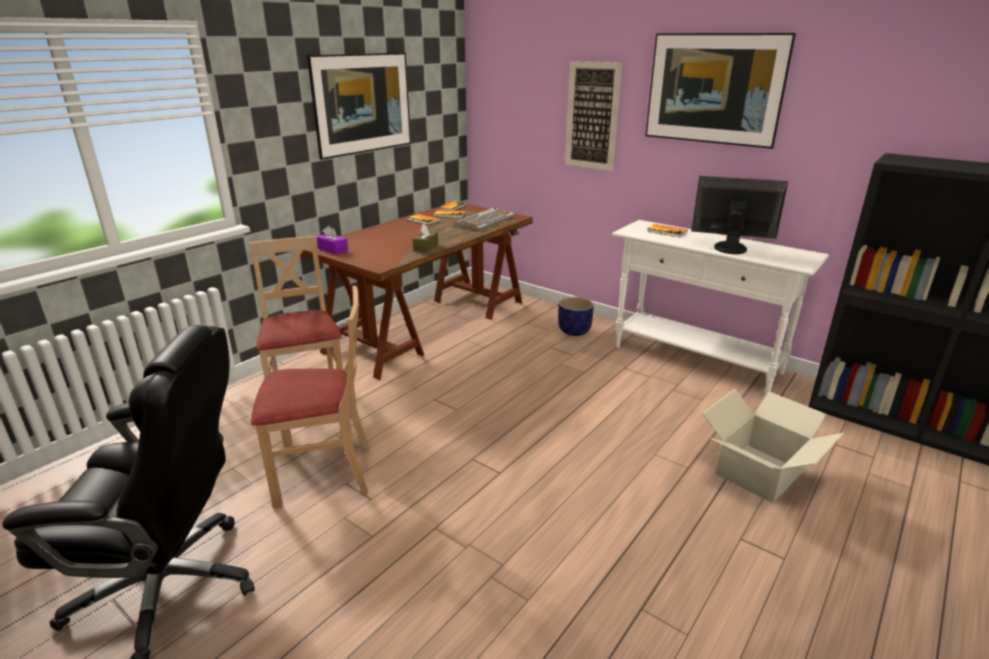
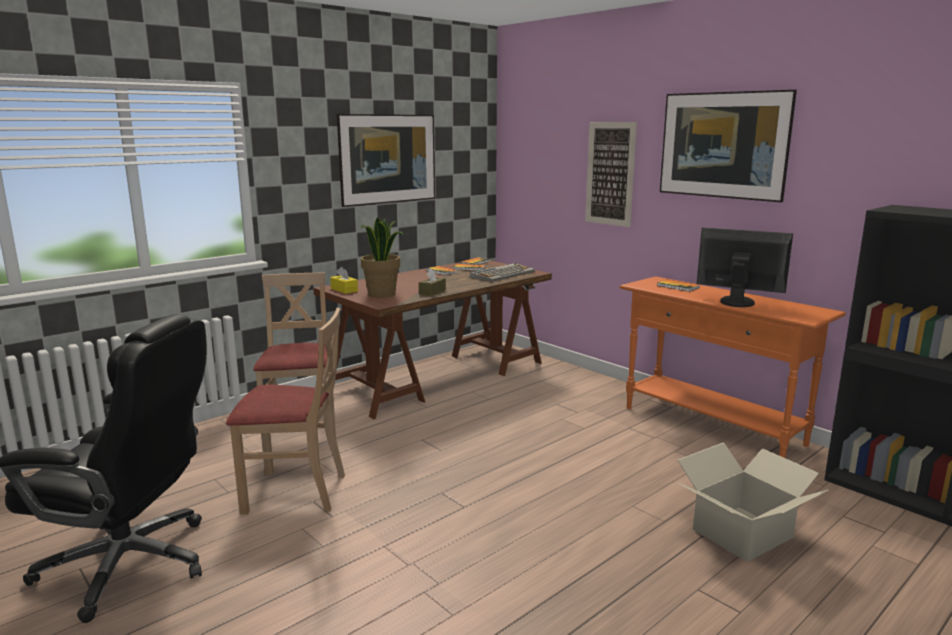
camera: 10 degrees right, 10 degrees down
(333, 249) = (344, 290): purple tissue box -> yellow tissue box
(375, 253) = (382, 294): none -> potted plant
(574, 331) = (587, 391): planter -> none
(696, 360) = (712, 426): white console table -> orange console table

